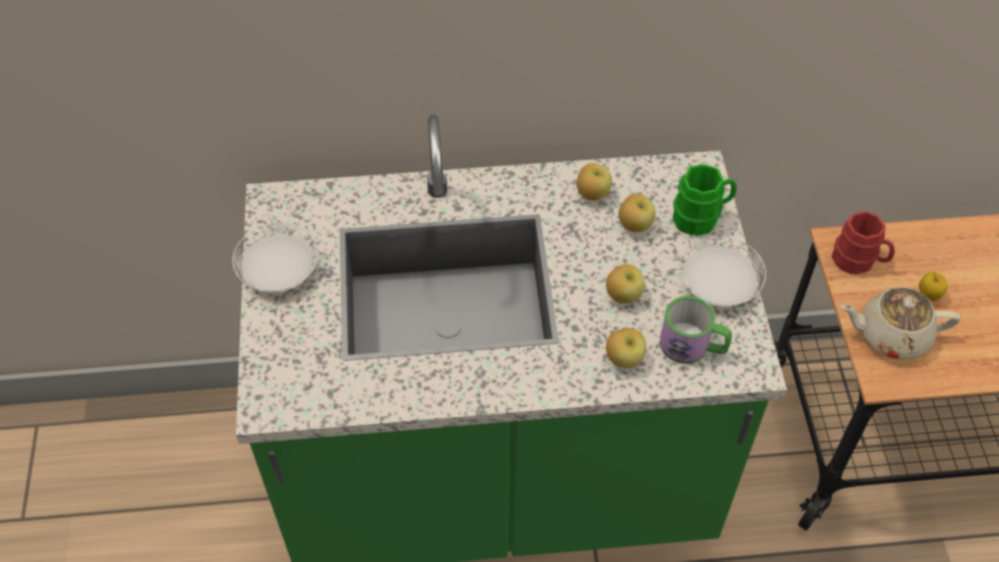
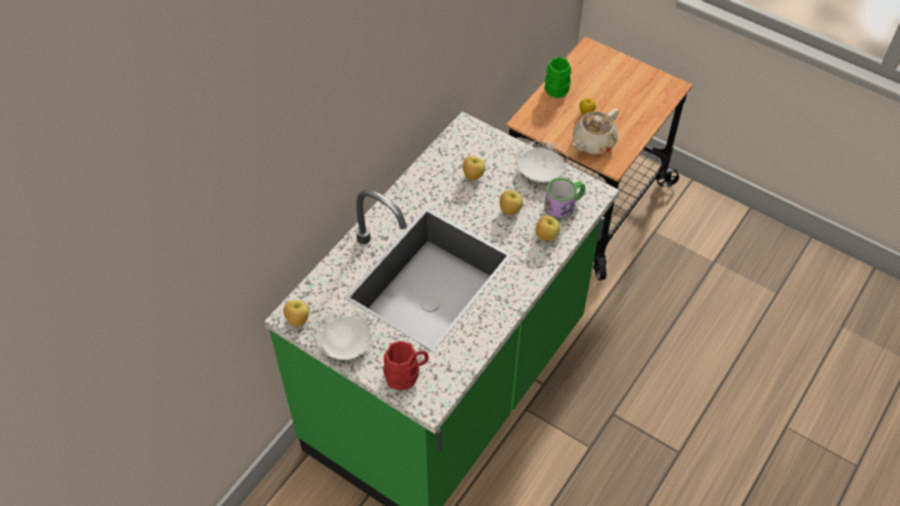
camera: 50 degrees left, 0 degrees up
(592, 194) = (436, 178): apple -> apple (297, 320)
(701, 217) = (494, 147): green mug -> green mug (558, 86)
(858, 261) = (543, 122): red mug -> red mug (406, 374)

